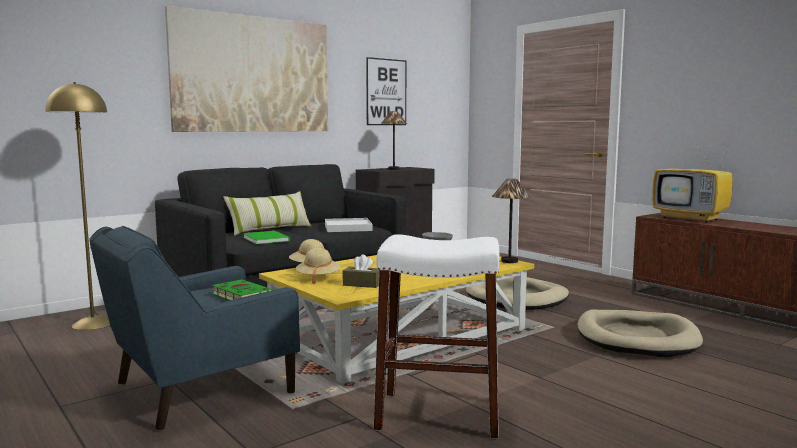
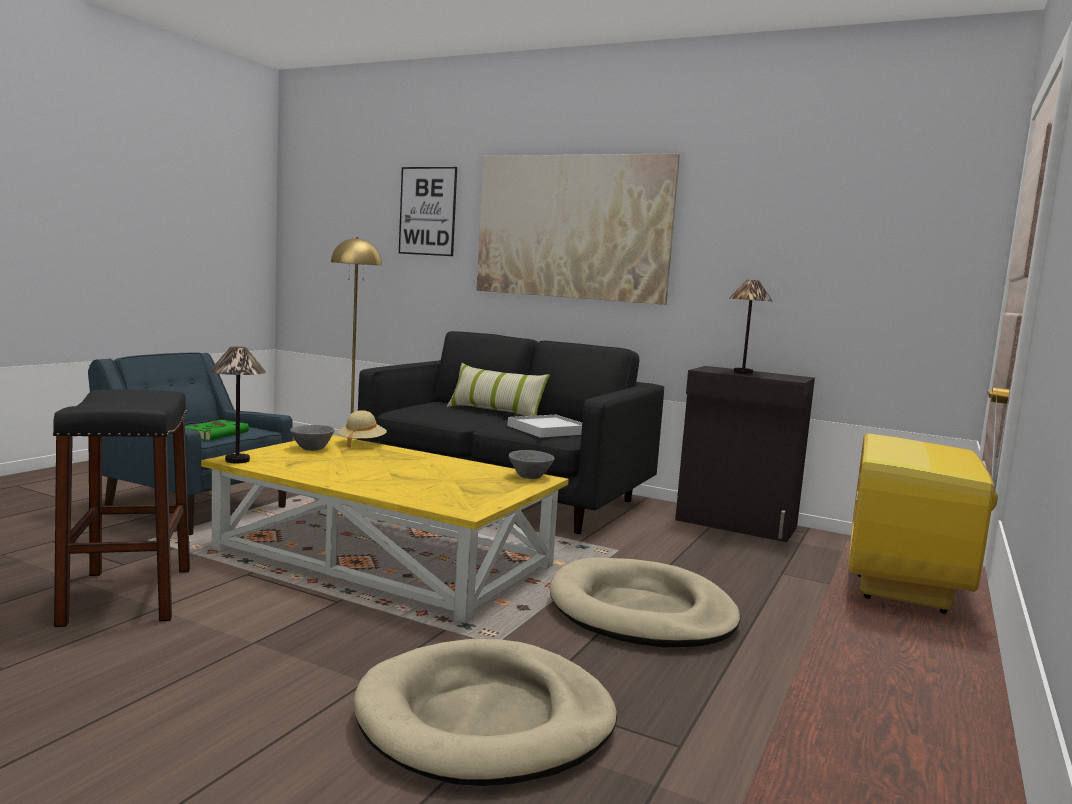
camera: 65 degrees right, 0 degrees up
(267, 239) = (438, 414): green book -> none
(318, 278) = (311, 448): beige hat -> grey bowl
(362, 284) = (290, 461): brown tissue box -> none
(386, 92) = (784, 250): picture -> picture (427, 211)
(438, 414) = (128, 595): white stool -> black stool
(509, 261) = (476, 509): table lamp -> table lamp (237, 460)

